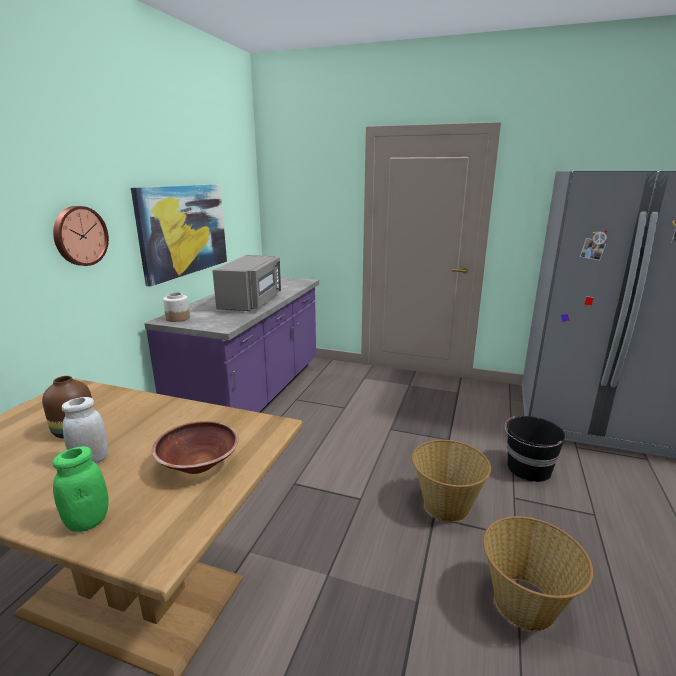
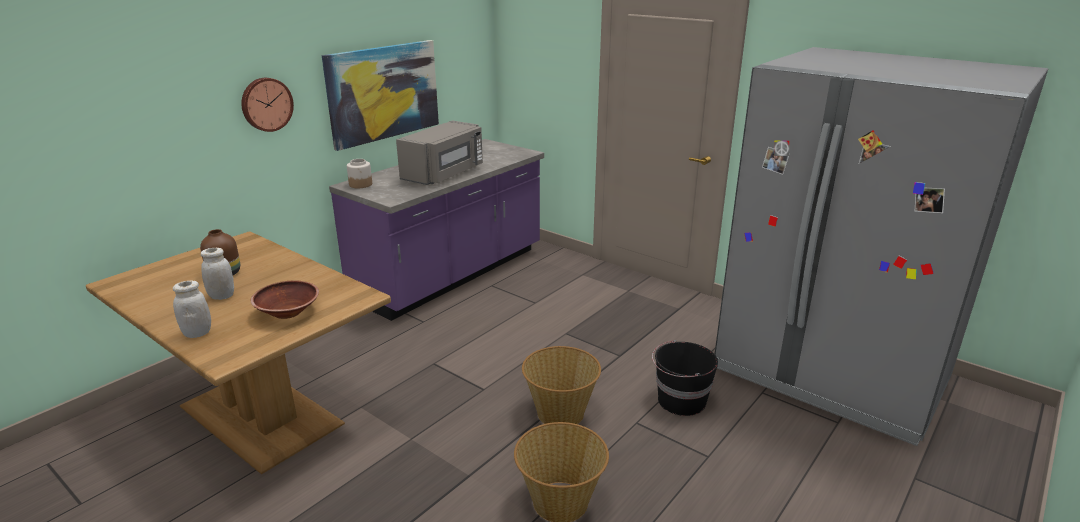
camera: 20 degrees right, 5 degrees up
(88, 521) = (197, 333): green jar -> white jar

